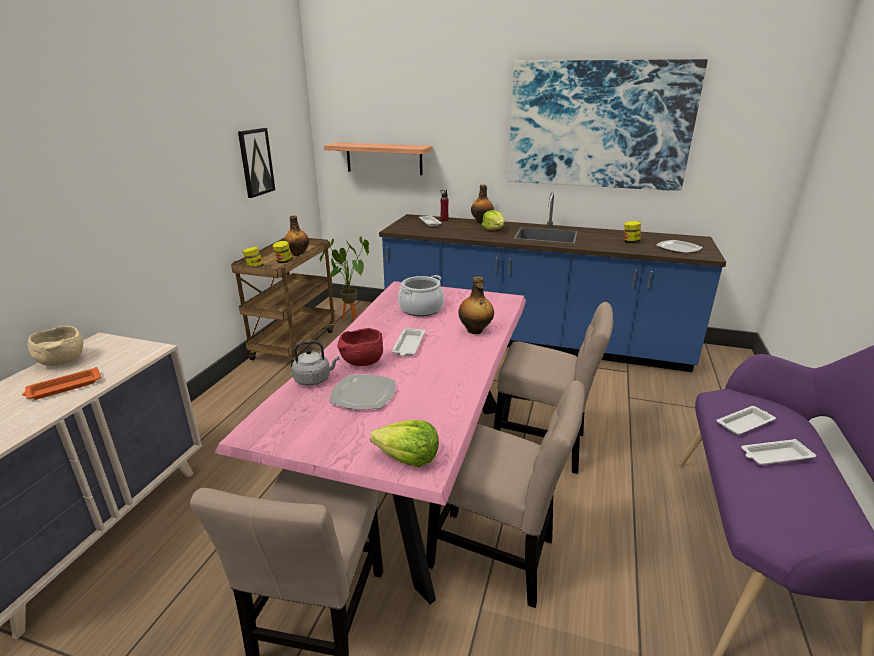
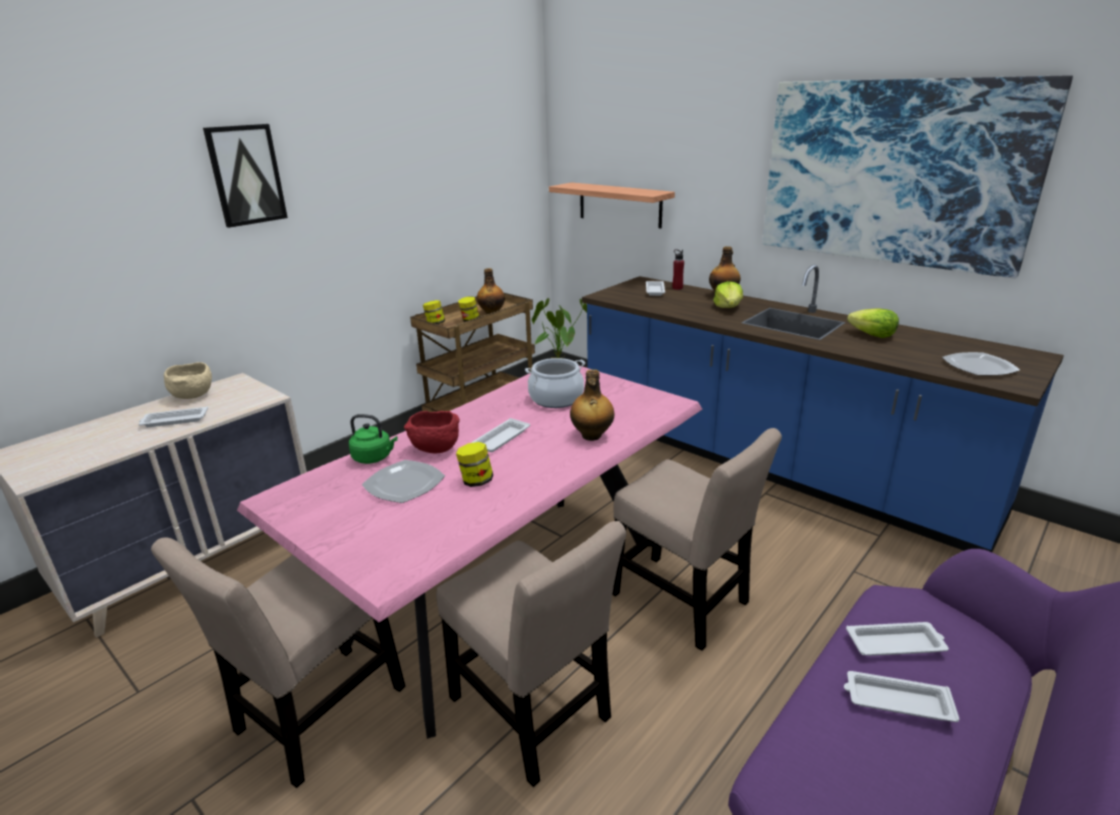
camera: 25 degrees right, 0 degrees up
(63, 387) = (174, 420): orange tray -> white tray
(256, 162) = (458, 205): picture -> picture (246, 175)
(314, 379) = (374, 458): grey kettle -> green kettle
(408, 458) = (380, 562): lettuce -> lettuce (872, 335)
(630, 242) = (910, 348): jar -> jar (476, 481)

